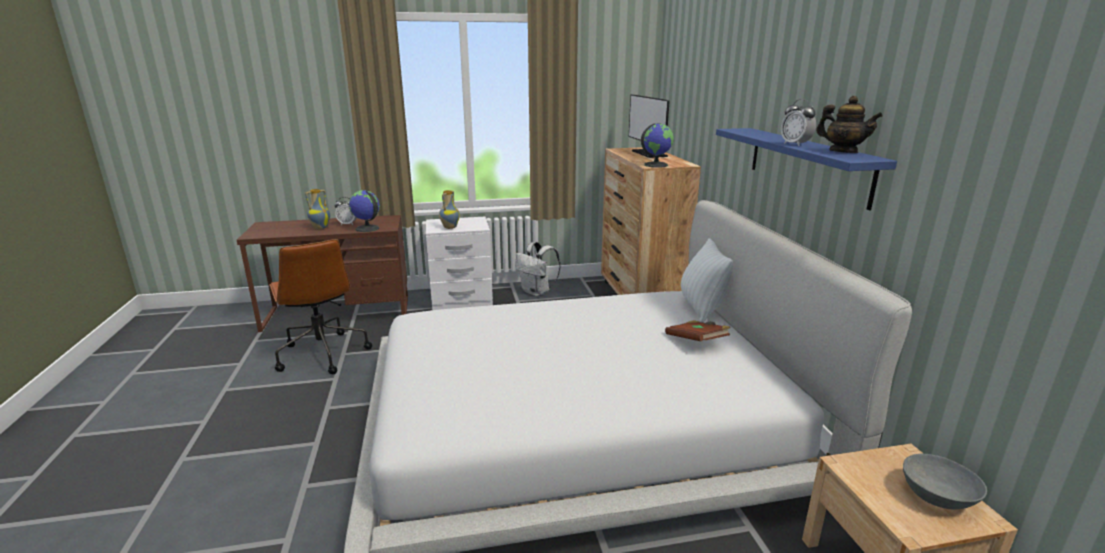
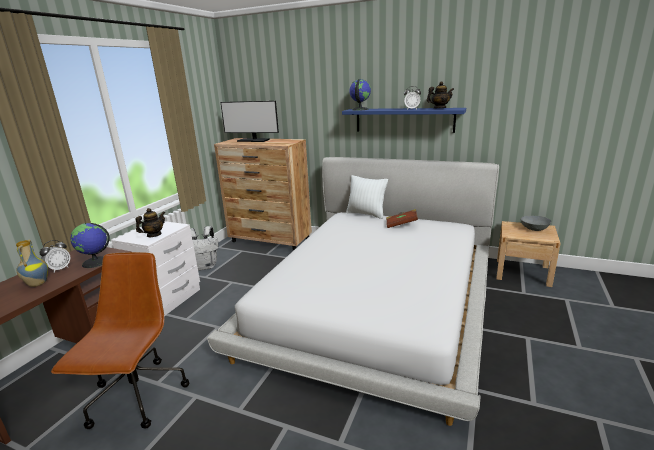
camera: 55 degrees left, 0 degrees up
(322, 354) = (137, 397): brown office chair -> brown office chair turned 90 degrees counterclockwise
(449, 227) = (154, 235): vase -> teapot
(655, 165) = (285, 143): globe -> globe (359, 109)

